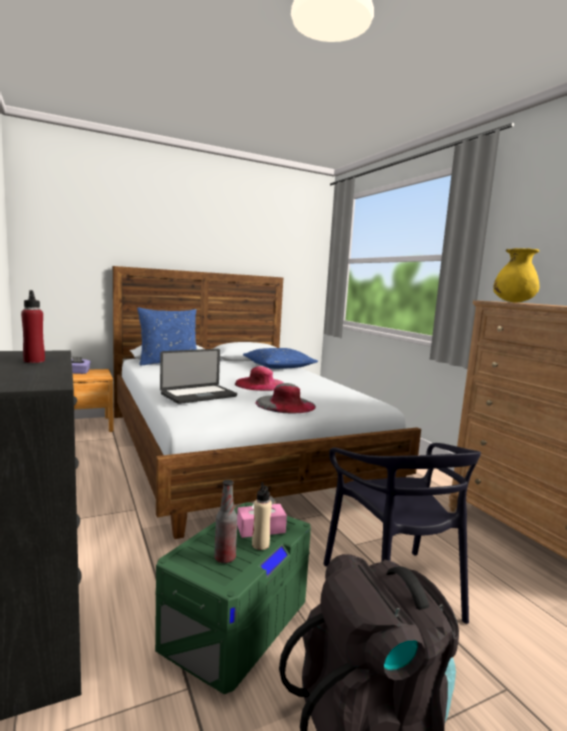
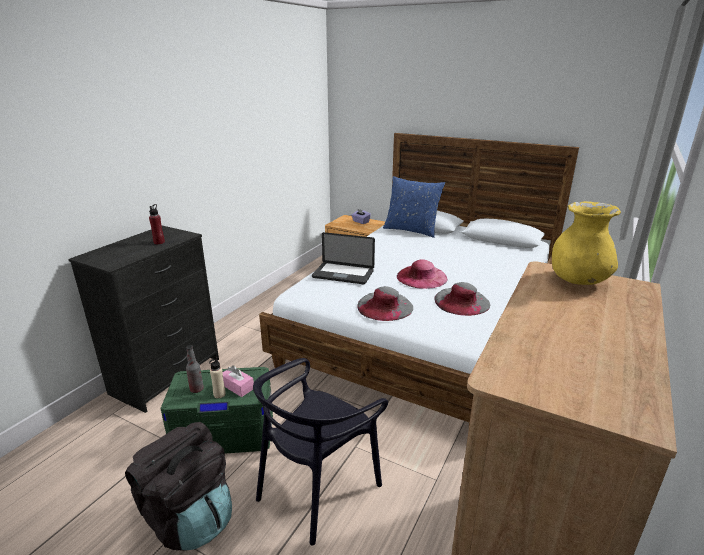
camera: 55 degrees right, 15 degrees up
(278, 366) = (505, 259): blue pillow -> none
(319, 390) = (461, 301): none -> grey hat

